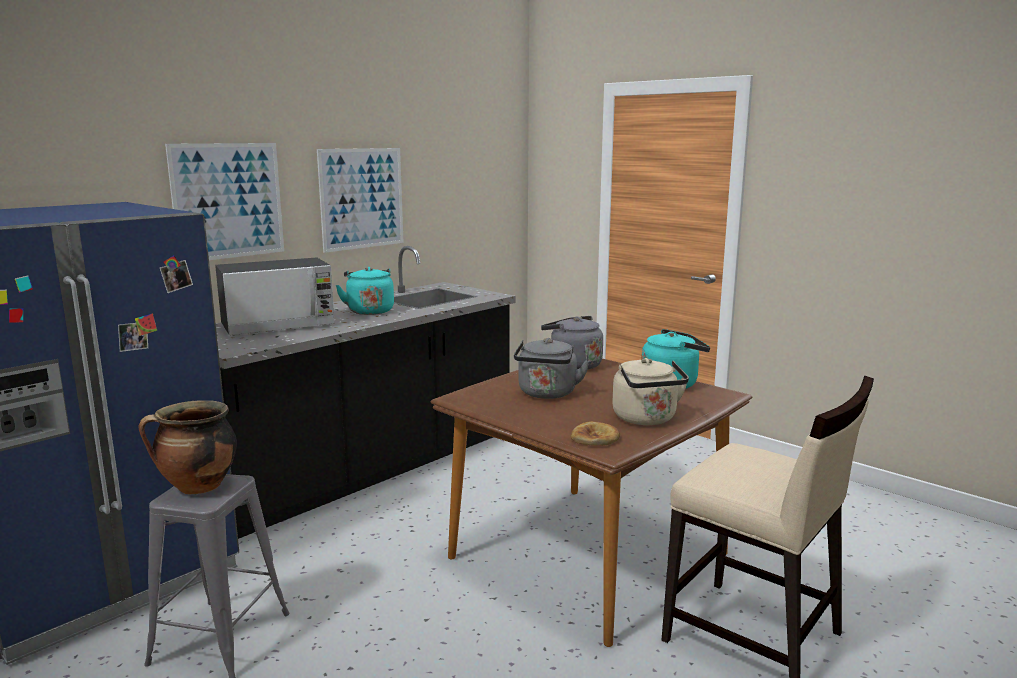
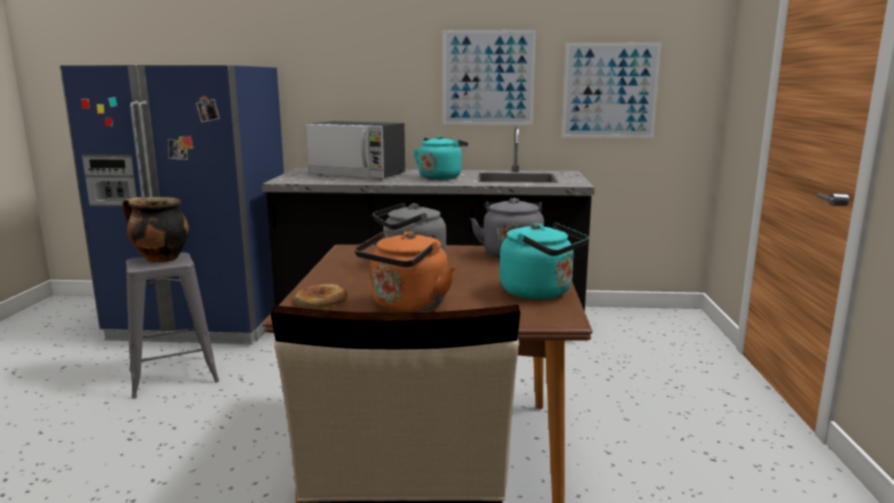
camera: 50 degrees right, 0 degrees up
(228, 201) = (358, 72): picture -> picture (610, 91)
(646, 419) = (407, 306): beige kettle -> orange kettle

